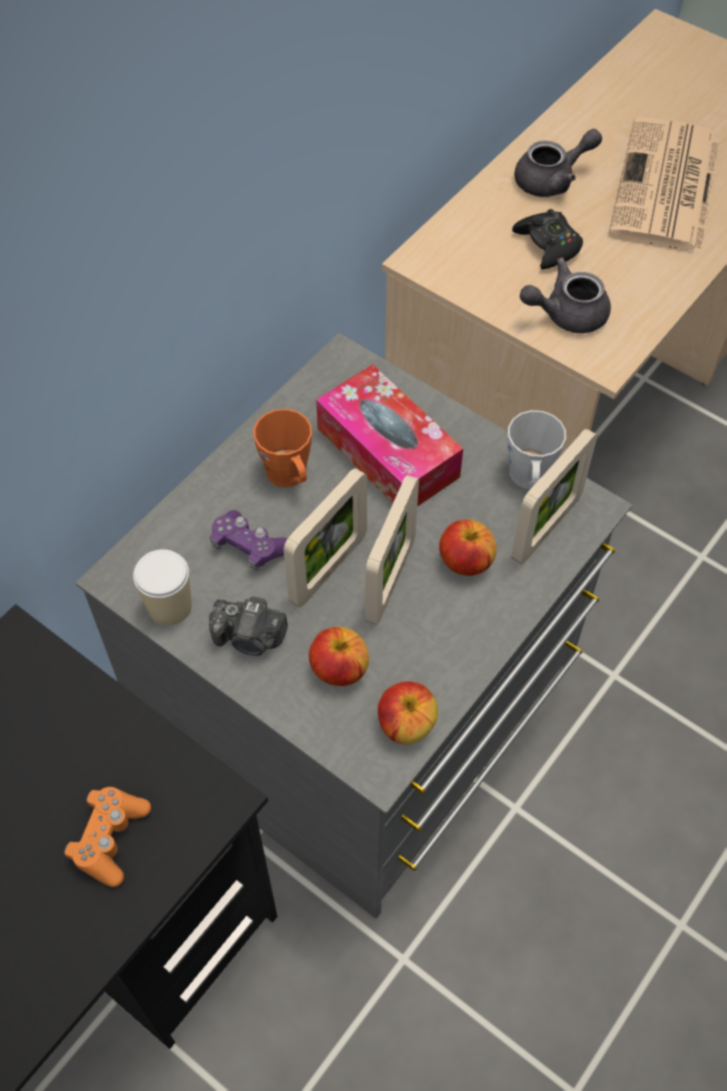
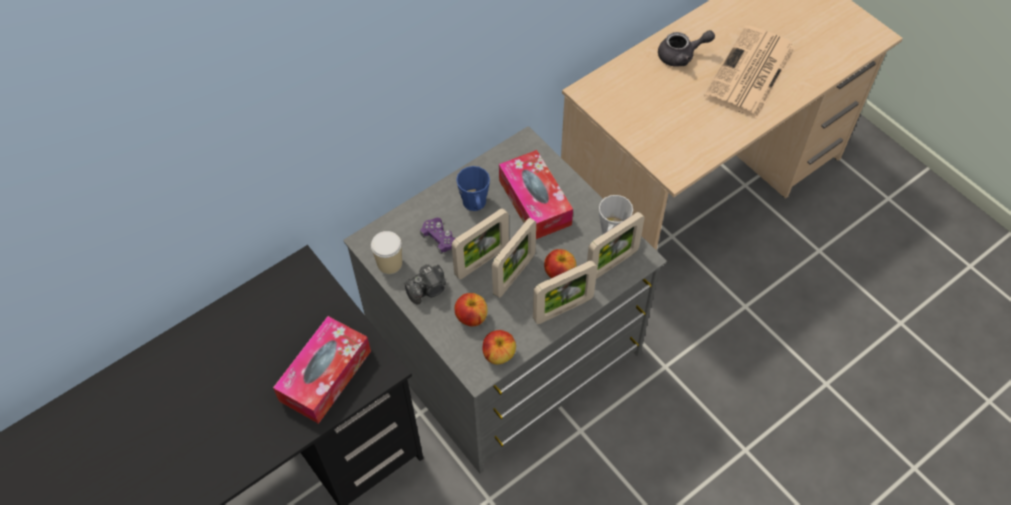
camera: 15 degrees right, 0 degrees up
(110, 839) = (325, 376): orange game controller -> tissue box
(250, 638) = (428, 290): camera -> camera turned 60 degrees counterclockwise
(289, 477) = (475, 205): orange mug -> blue mug
(490, 621) = (563, 309): none -> picture frame
(548, 245) = (664, 97): black game controller -> none
(566, 314) = (661, 141): grey teapot -> none

